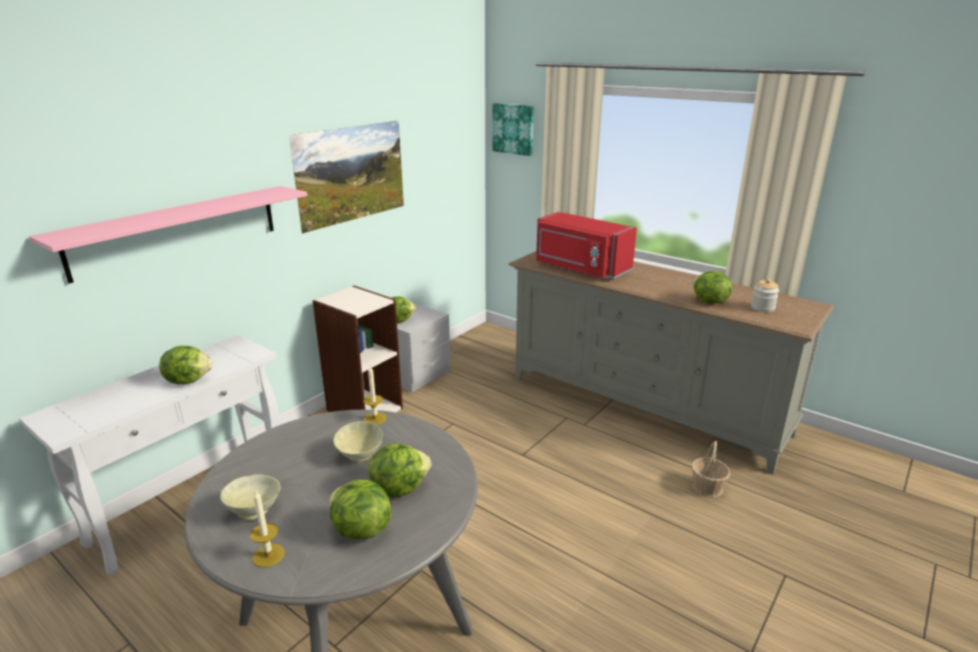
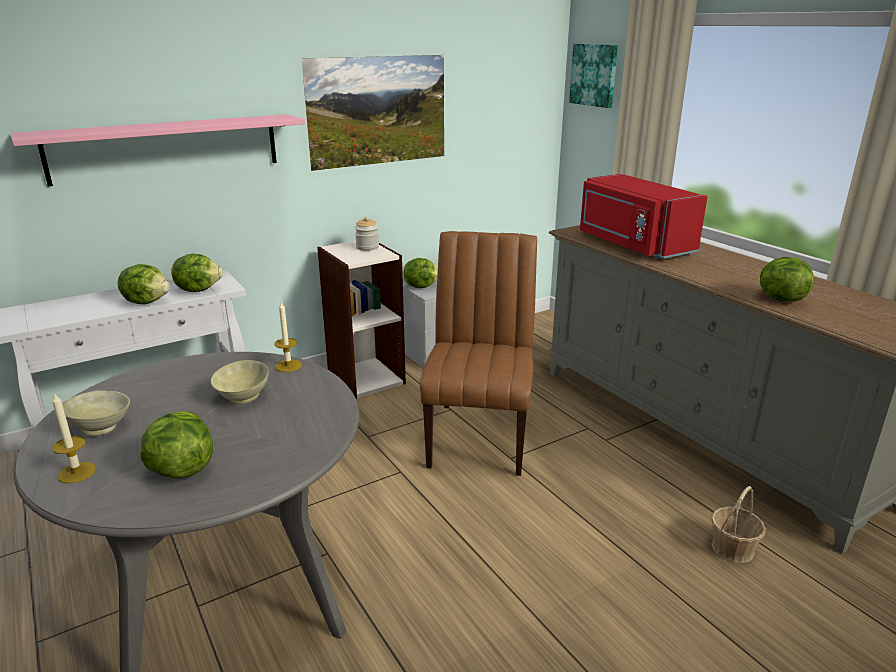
camera: 20 degrees right, 0 degrees up
(399, 488) = (254, 437): lettuce -> lettuce (199, 289)
(489, 444) = (479, 439): none -> brown chair
(762, 308) = (857, 316): jar -> jar (367, 247)

